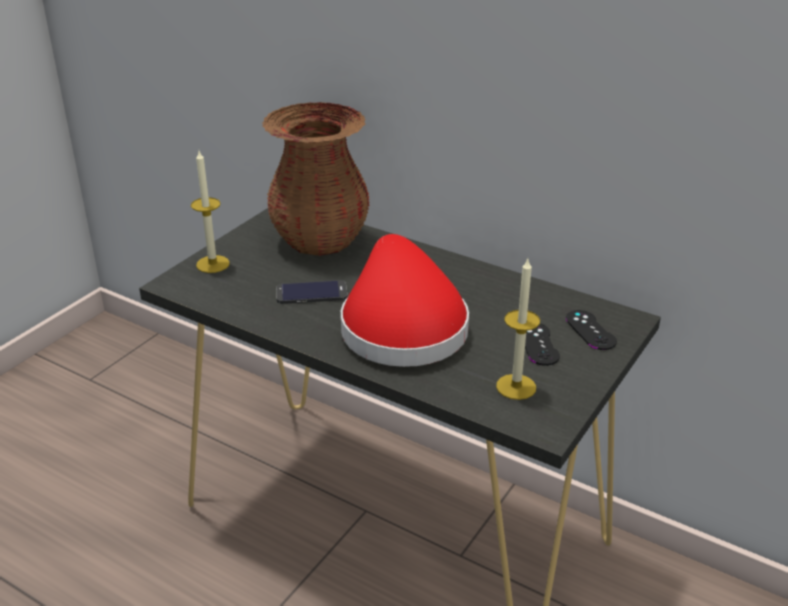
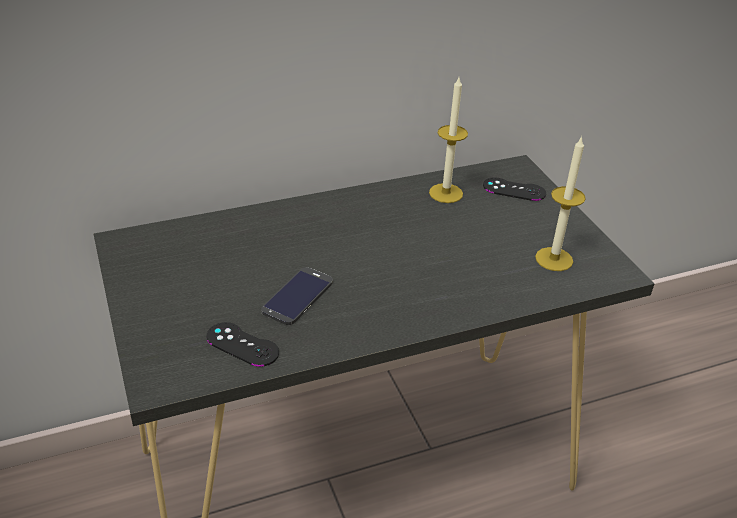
camera: 55 degrees left, 5 degrees up
(213, 264) = (158, 336): candle -> candle (446, 193)
(320, 241) = (211, 248): brown vase -> none
(401, 325) = (410, 271): red hat -> none
(539, 344) = (509, 220): black game controller -> black game controller (242, 344)

